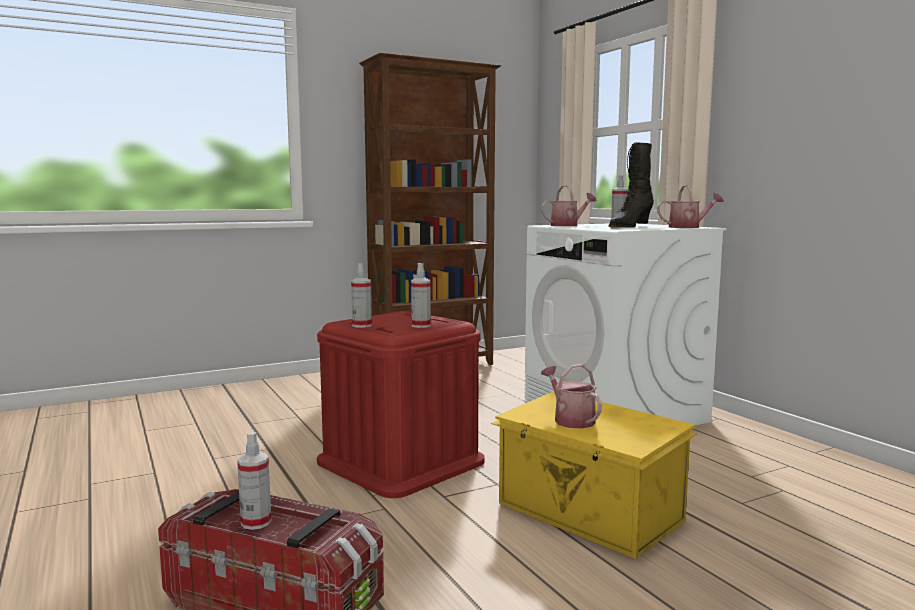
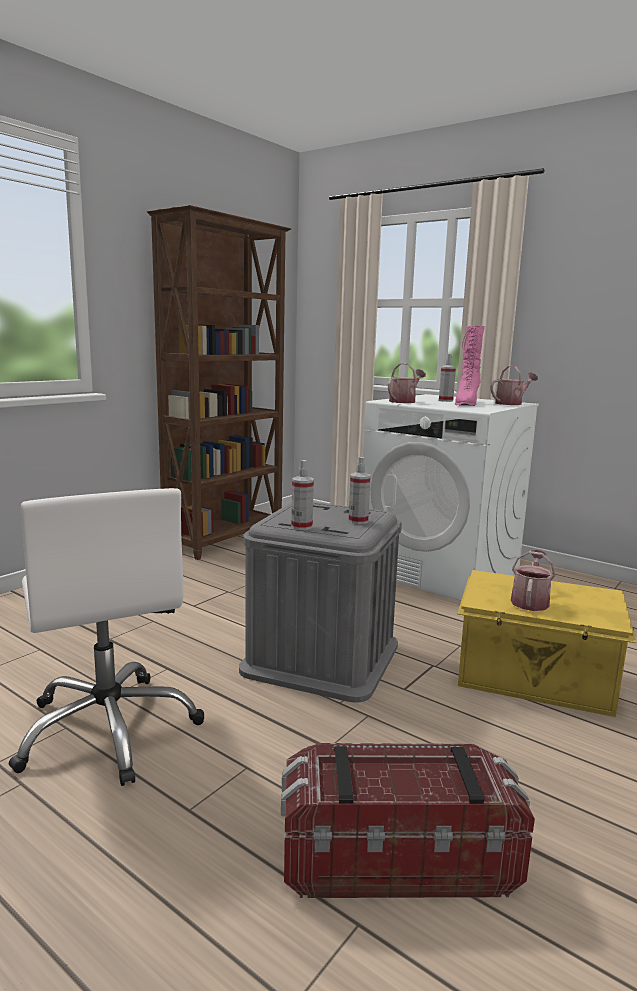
camera: 25 degrees left, 5 degrees up
(180, 479) = (109, 729): none -> white office chair
(256, 522) = (393, 782): spray bottle -> none
(400, 461) = (321, 657): red storage box -> grey storage box
(570, 419) = (530, 601): watering can -> watering can turned 75 degrees clockwise
(629, 227) = (466, 404): black boot -> pink boot

